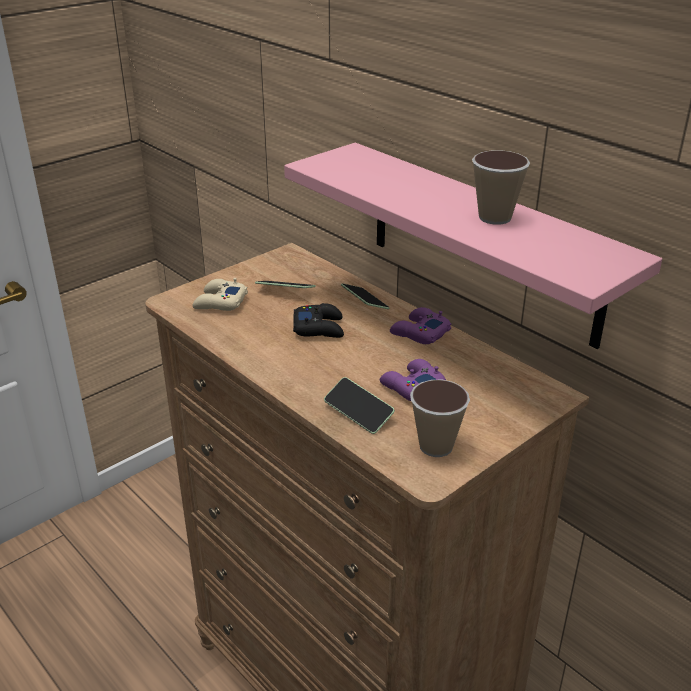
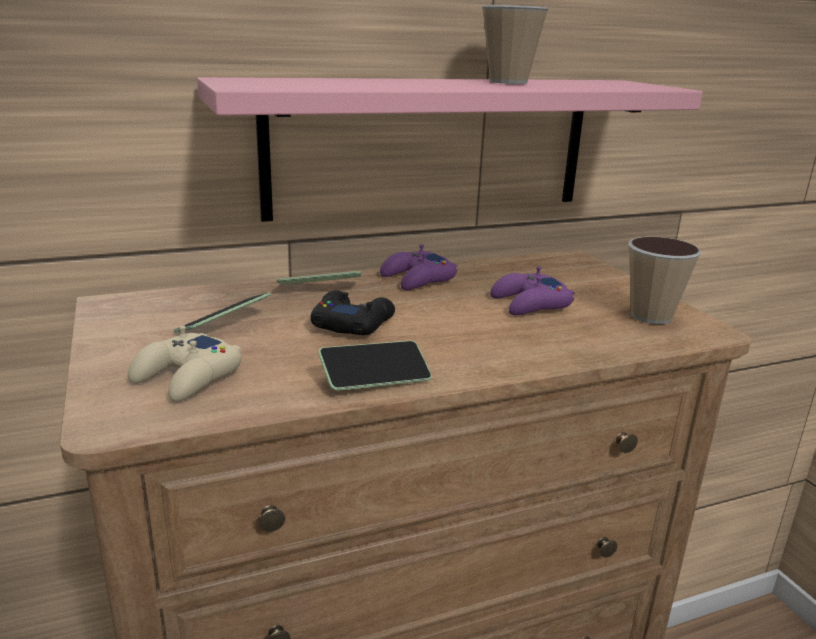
camera: 70 degrees left, 10 degrees down
(358, 413) = (574, 339): phone -> phone (375, 379)

